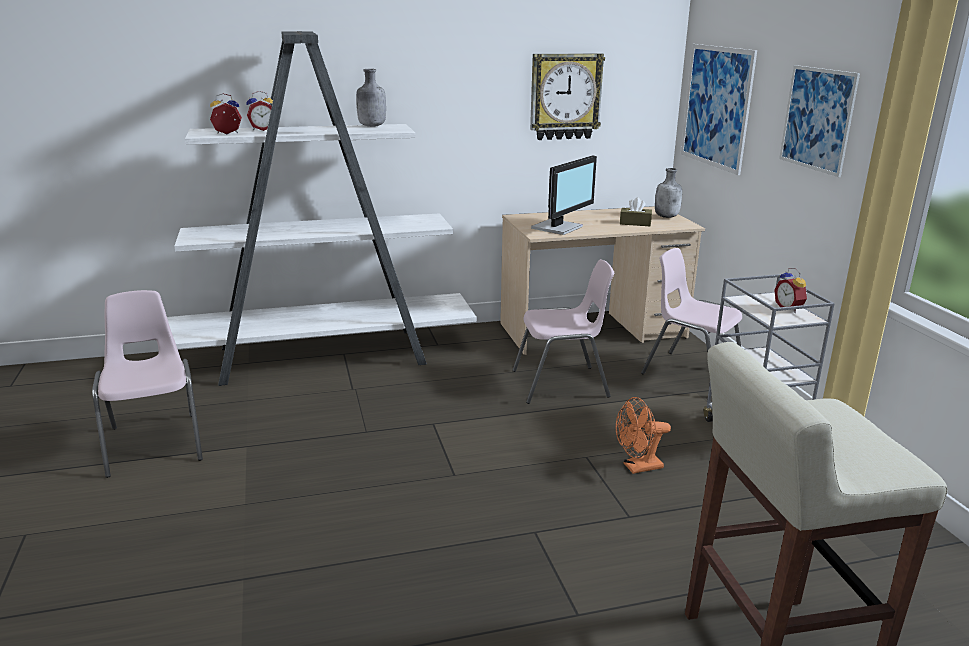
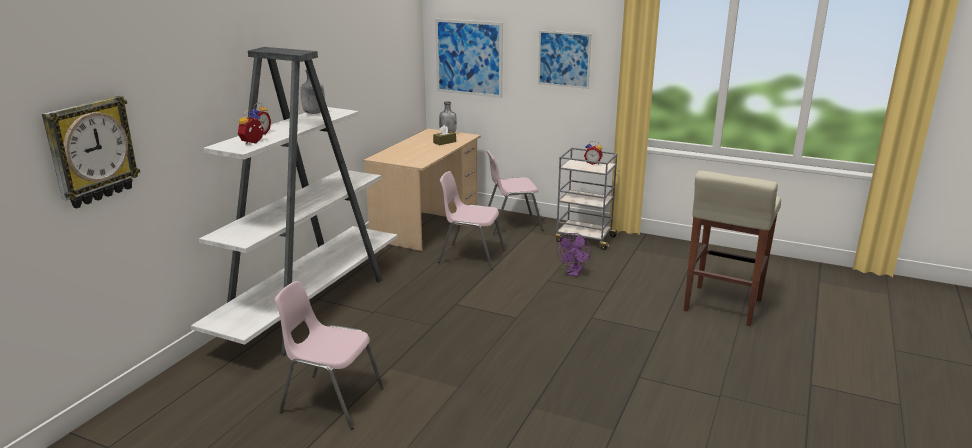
camera: 50 degrees left, 0 degrees up
(559, 228) = (417, 157): monitor -> none
(561, 384) = (470, 256): pink chair -> pink chair turned 105 degrees counterclockwise
(565, 96) = (379, 66): wall clock -> wall clock (91, 151)
(637, 467) = (573, 273): orange fan -> purple fan

